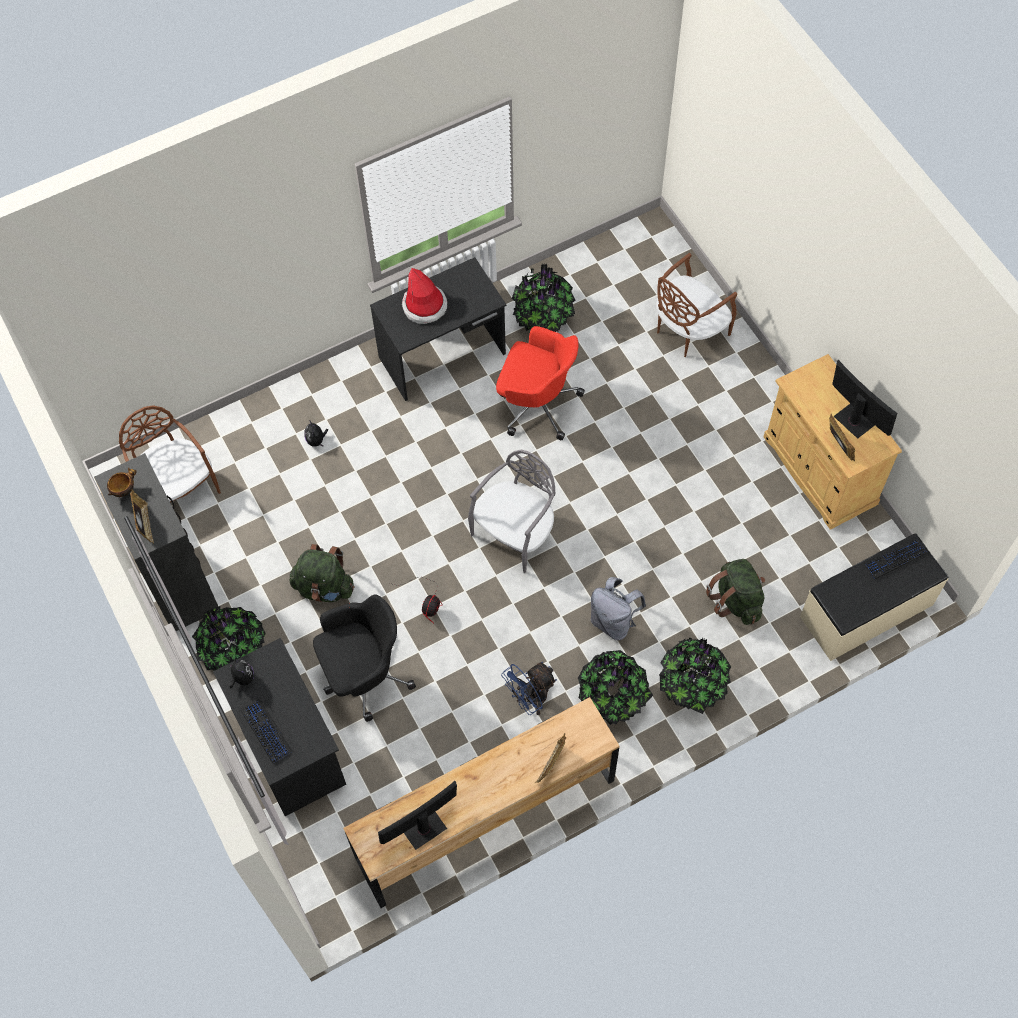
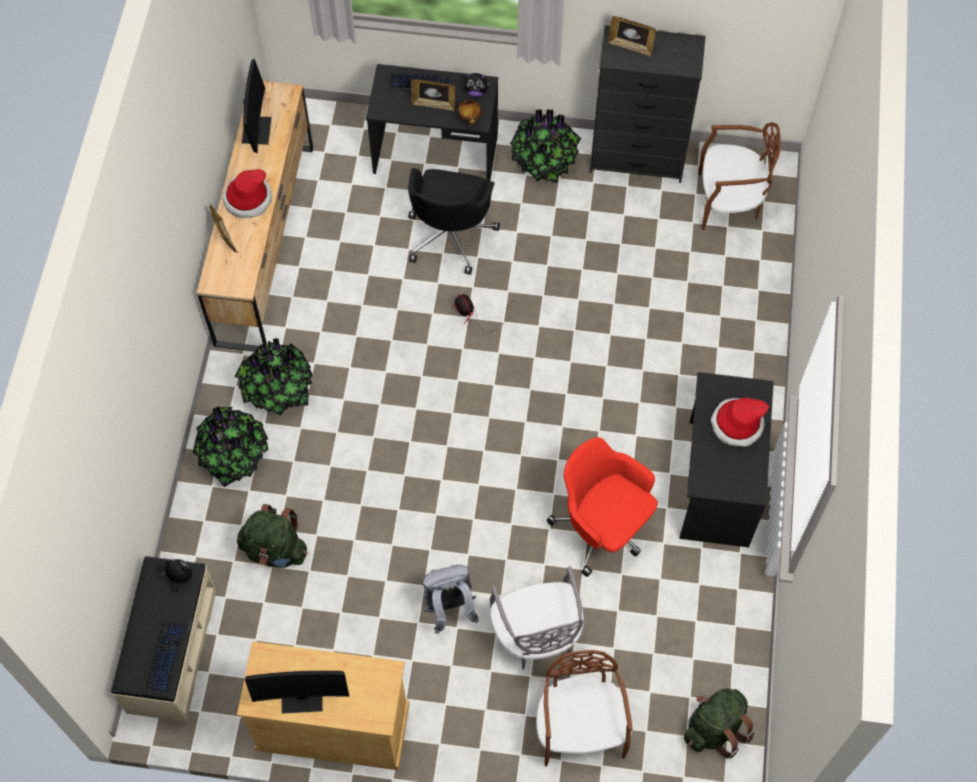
camera: 125 degrees right, 0 degrees up
(124, 490) = (675, 48): bowl -> bowl (470, 119)
(316, 440) = (700, 327): plush toy -> plush toy (180, 578)
(324, 587) = (550, 252): green backpack -> green backpack (715, 728)
(499, 777) = (248, 199): none -> hat
(515, 533) = (484, 421): grey chair -> grey chair (537, 635)
(530, 699) = (329, 334): blue fan -> none
(537, 403) = (602, 528): red office chair -> red office chair turned 75 degrees clockwise
(543, 319) = (695, 600): potted plant -> none
(613, 621) = (341, 440): grey backpack -> grey backpack (449, 608)
(838, 446) = (289, 659): picture frame -> picture frame (433, 104)

